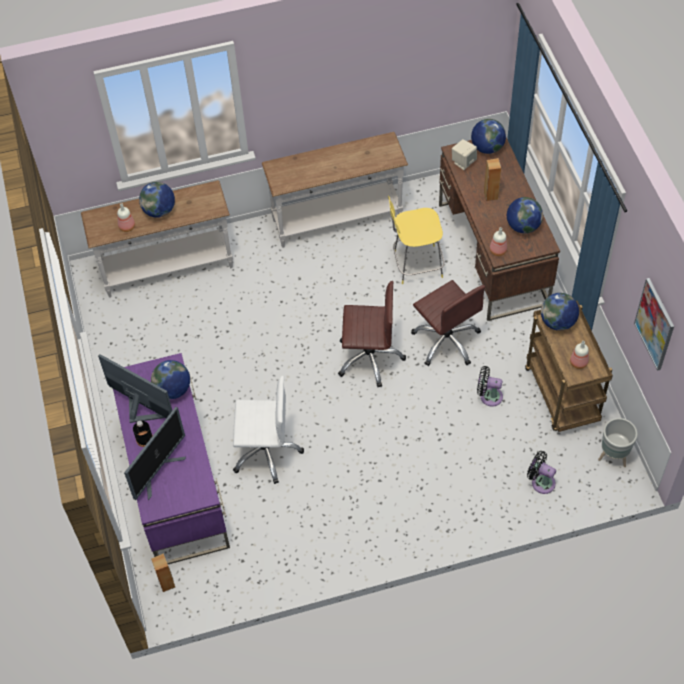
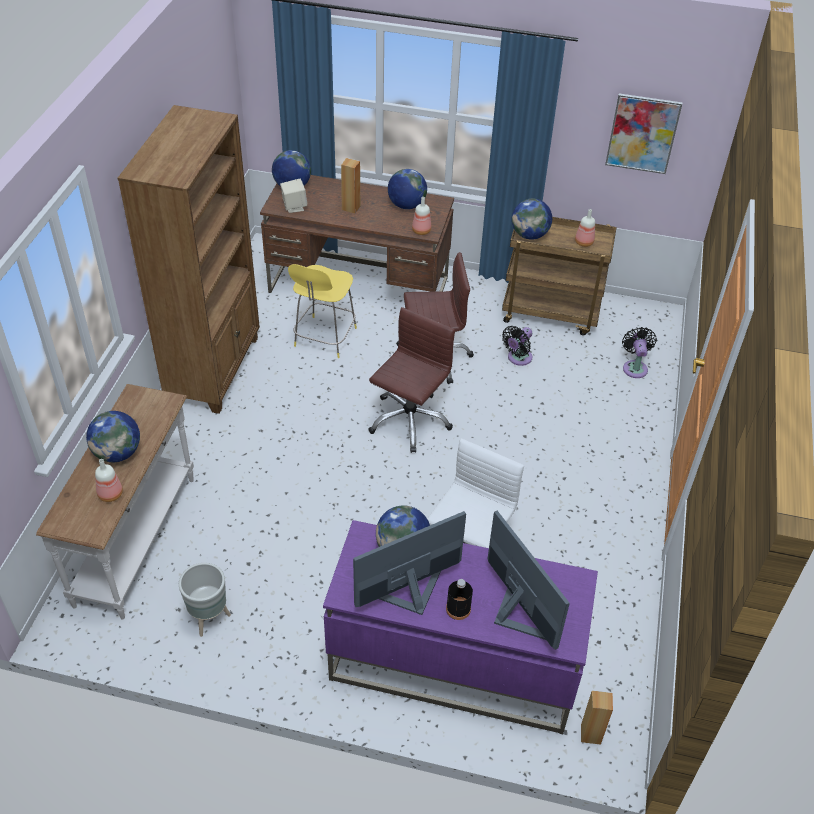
camera: 65 degrees left, 10 degrees down
(337, 220) = (215, 369): white console table -> brown bookcase
(541, 482) = (635, 367): black fan -> black fan turned 120 degrees clockwise
(612, 456) = (635, 313): grey planter -> grey planter (208, 619)

